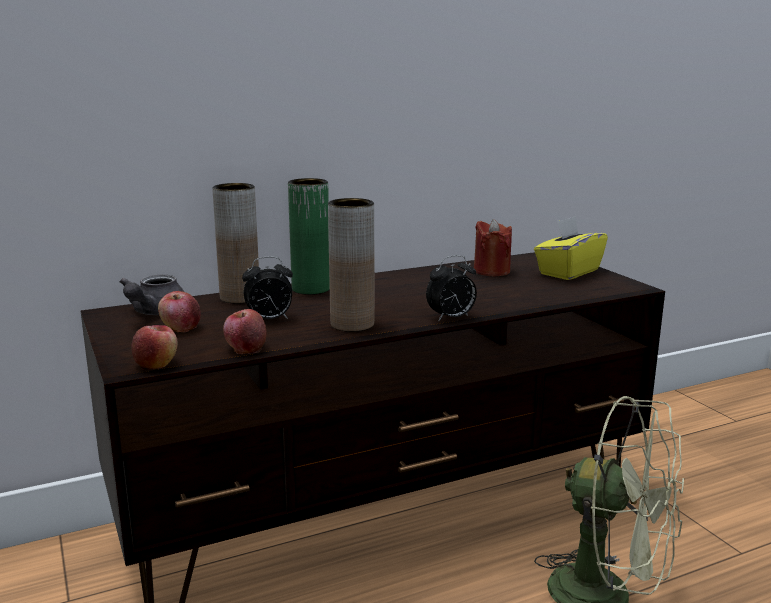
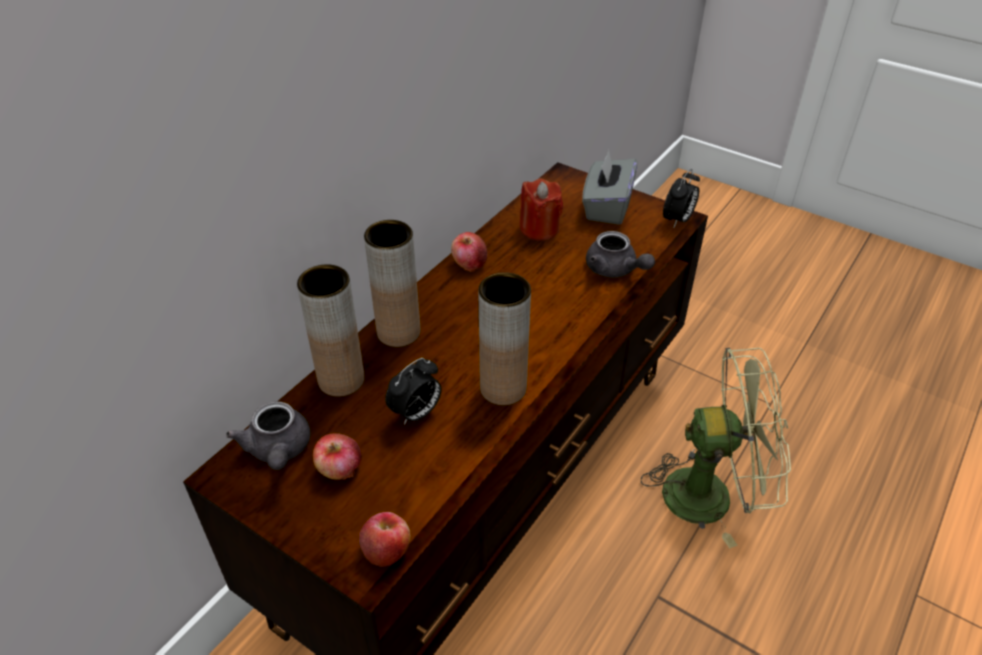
camera: 30 degrees left, 25 degrees up
(245, 348) = (445, 479): apple -> apple (469, 263)
(311, 289) = (398, 332): green vase -> brown vase
(451, 318) = (580, 339): alarm clock -> alarm clock (678, 220)
(532, 297) = (615, 270): none -> grey teapot
(568, 272) = (606, 207): yellow tissue box -> grey tissue box

